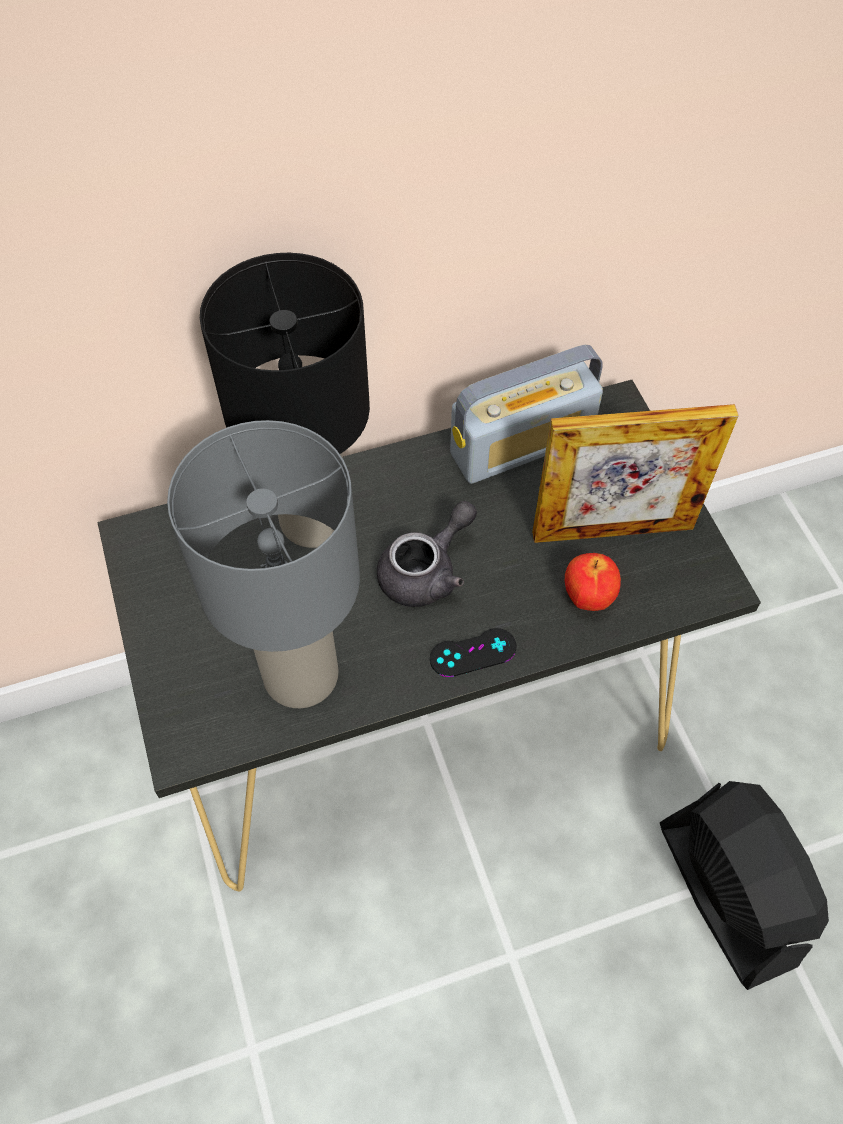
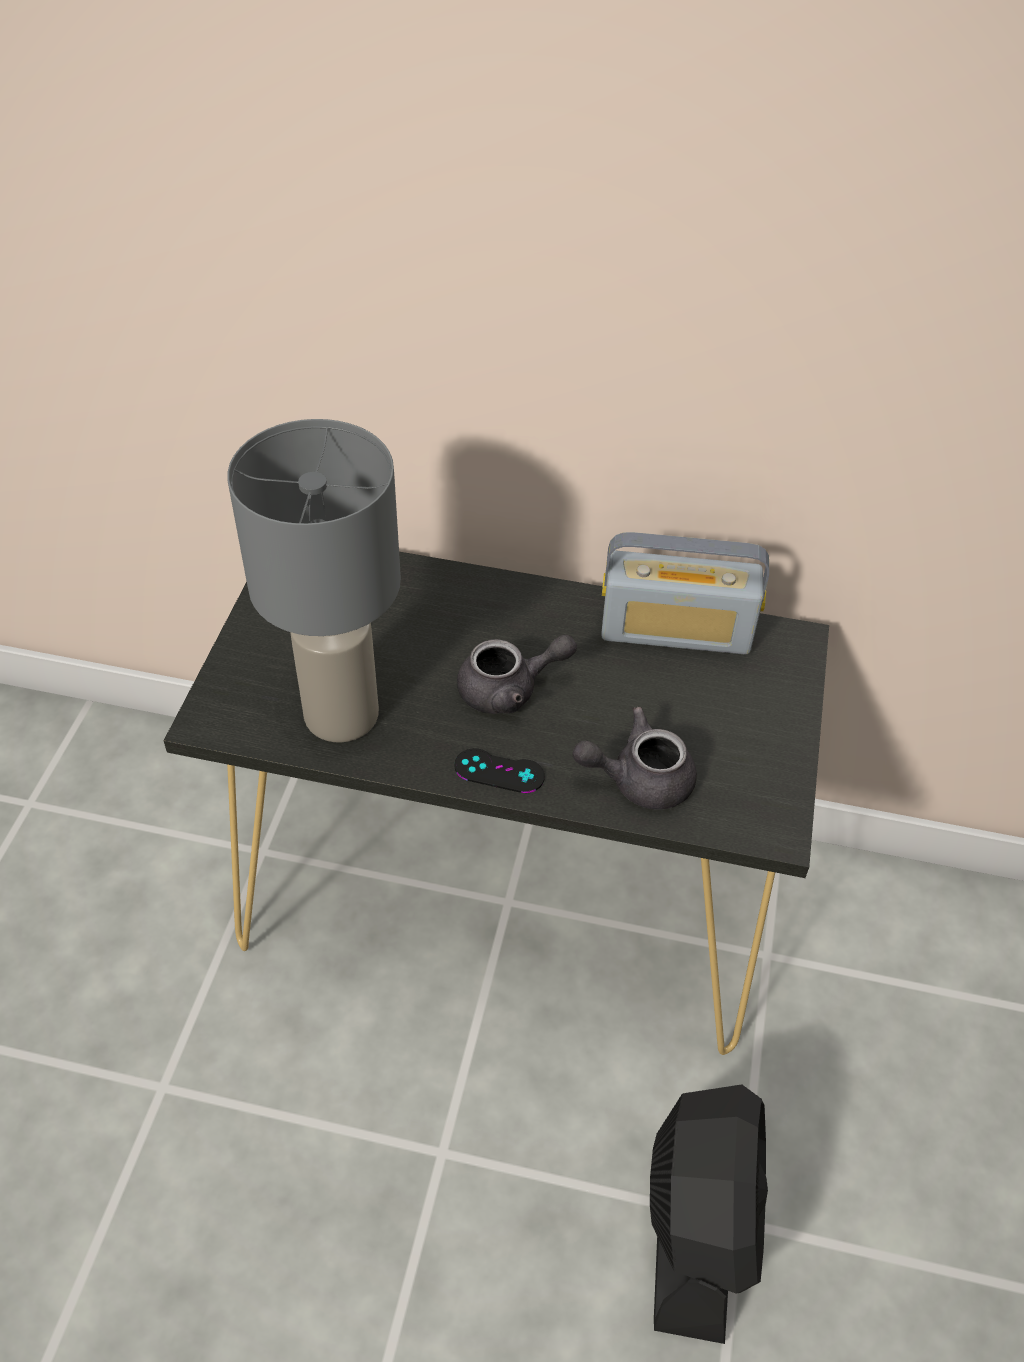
camera: 30 degrees right, 10 degrees down
(316, 521) = (446, 608): black table lamp -> none
(587, 597) = (638, 779): apple -> grey teapot
(612, 530) = (707, 738): picture frame -> none

